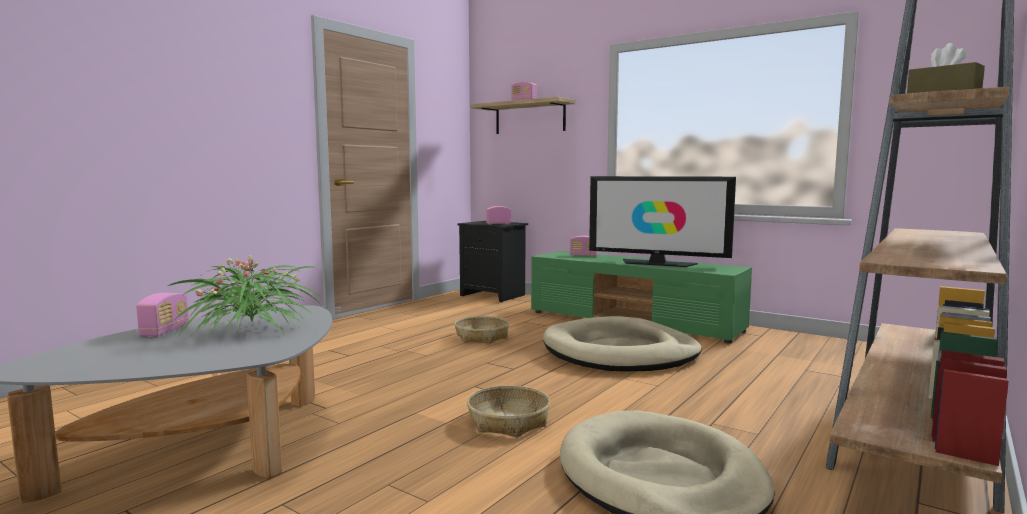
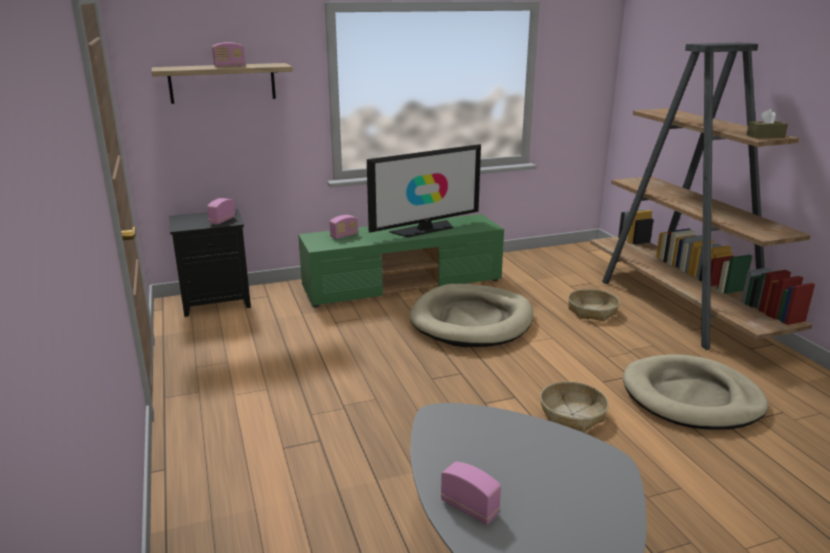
camera: 55 degrees left, 15 degrees up
(250, 330) = (510, 457): potted plant -> none
(481, 337) = (355, 356): basket -> basket (592, 311)

